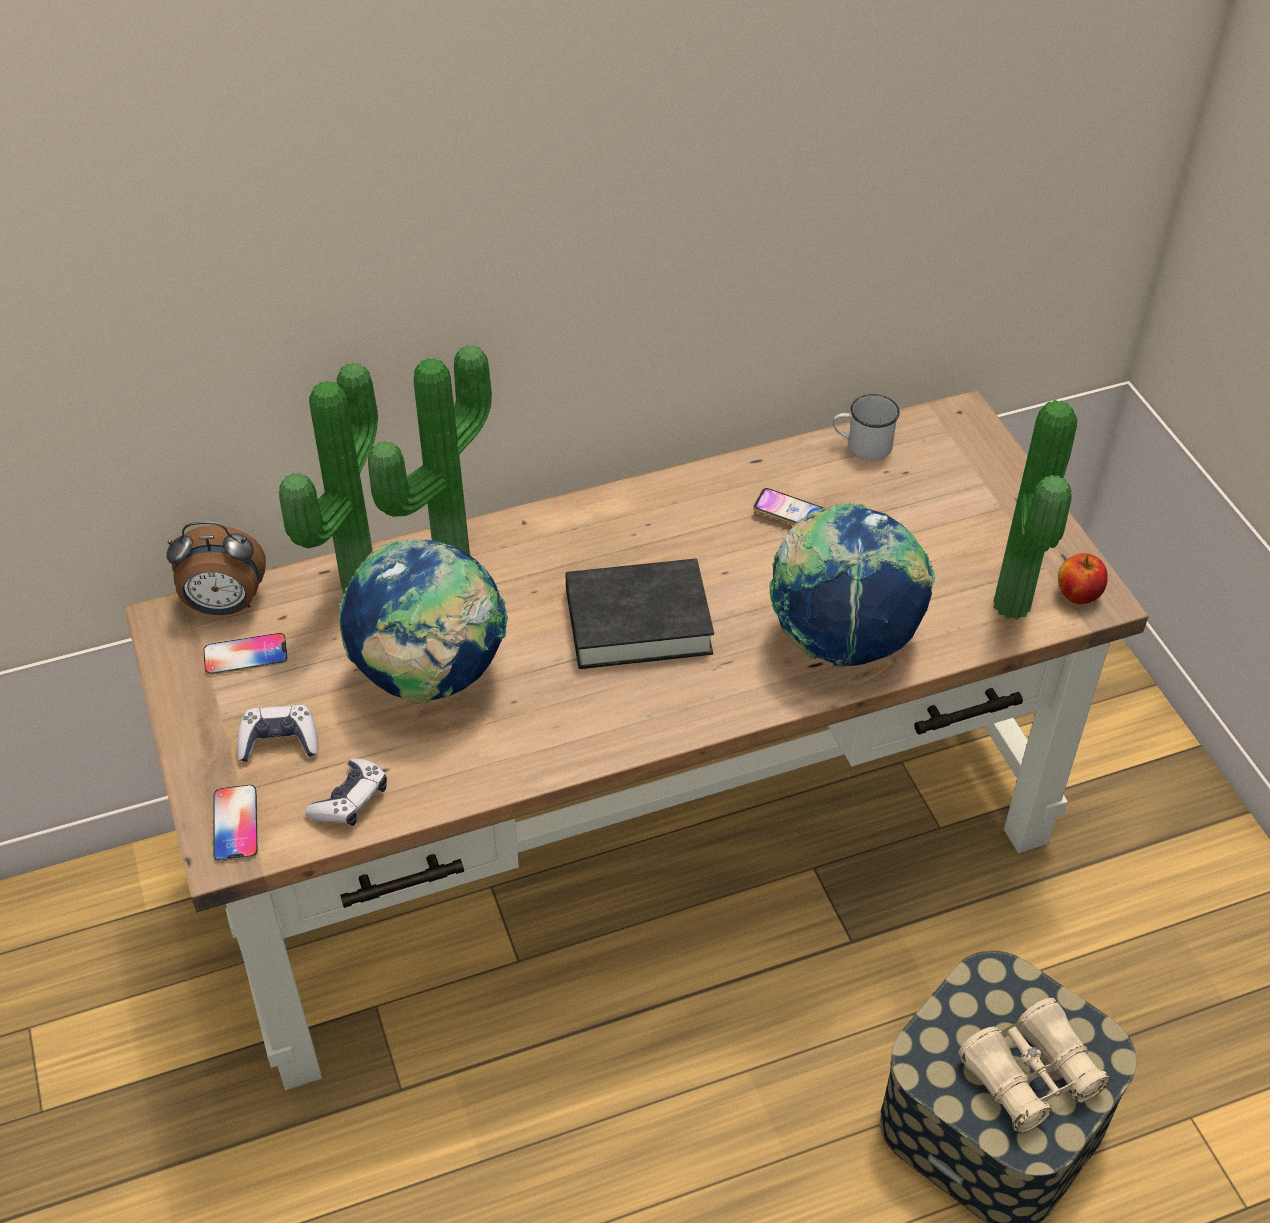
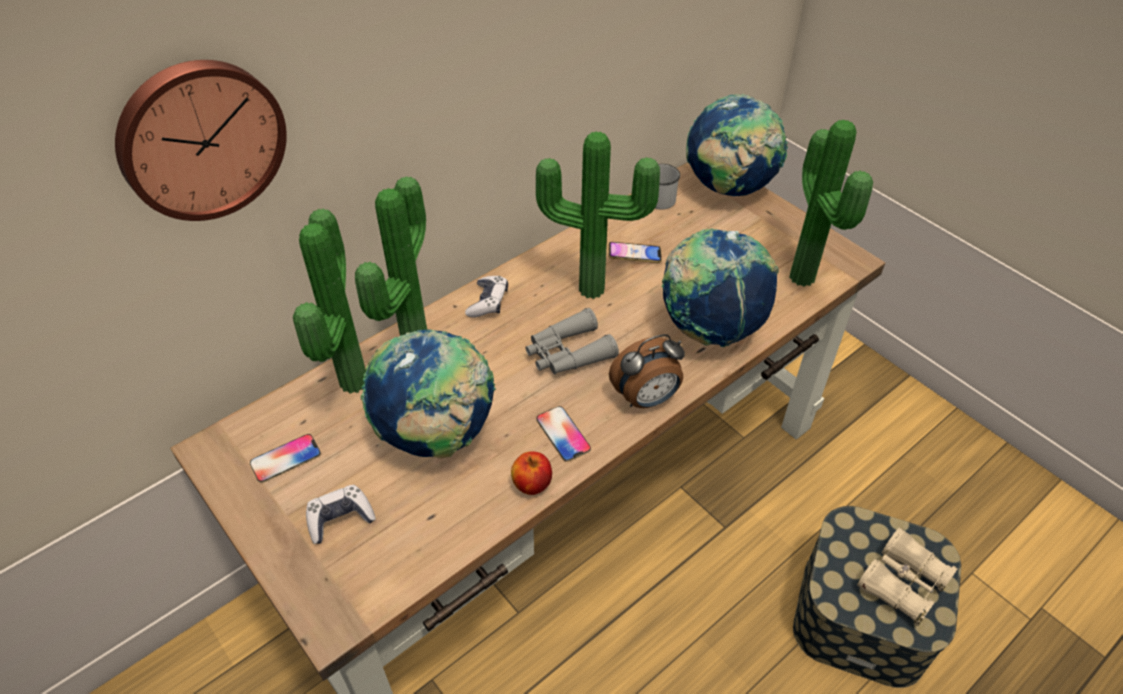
camera: 20 degrees left, 0 degrees up
(222, 260) = (200, 138): none -> wall clock
(225, 606) = (253, 425): alarm clock -> alarm clock (646, 399)
(235, 824) = (331, 597): phone -> phone (563, 434)
(350, 800) = (416, 548): game controller -> game controller (488, 302)
(638, 622) = (567, 353): black book -> grey binoculars
(714, 542) = (592, 286): none -> potted plant
(977, 453) = (728, 189): none -> globe
(1077, 595) = (837, 260): apple -> apple (532, 484)

